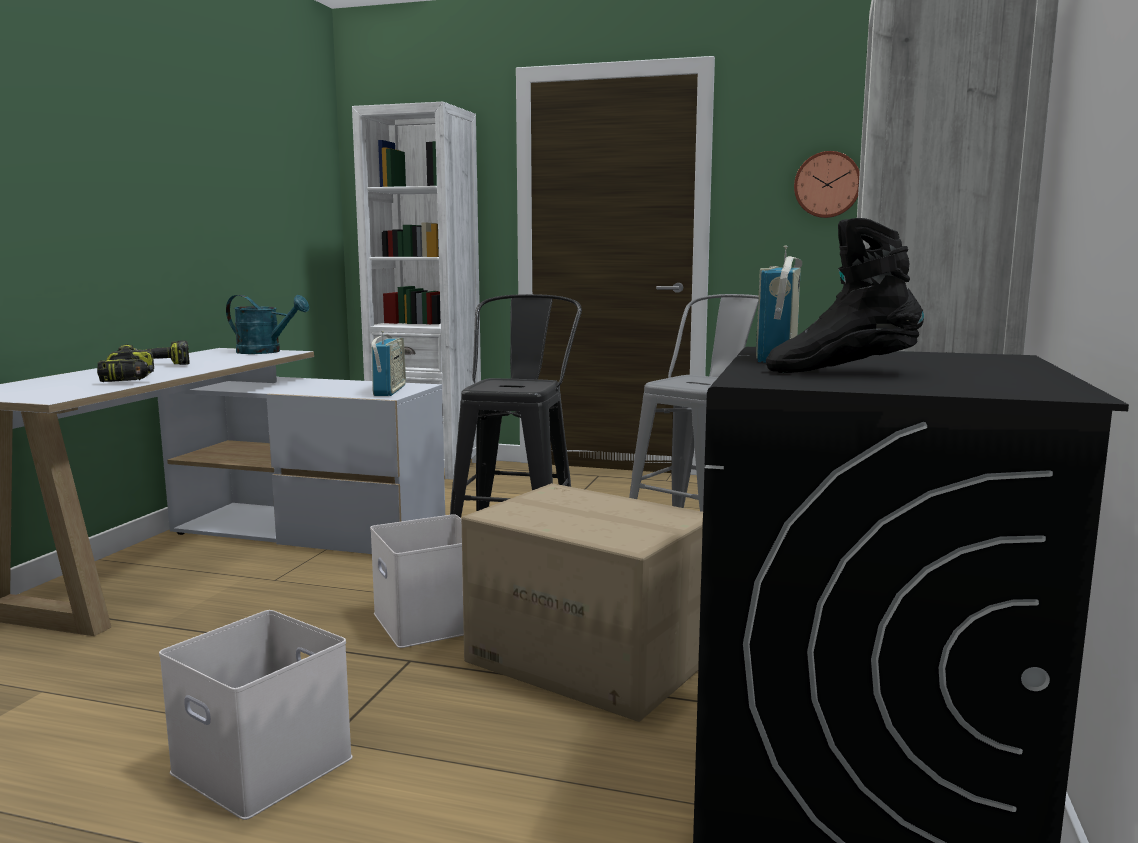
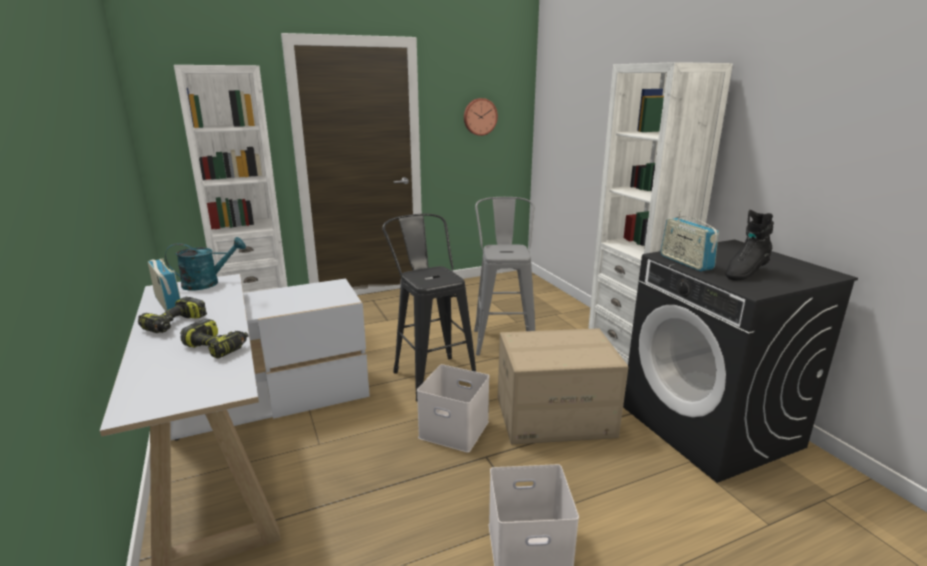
camera: 40 degrees left, 10 degrees up
(389, 390) = (332, 293): radio -> radio (168, 303)

